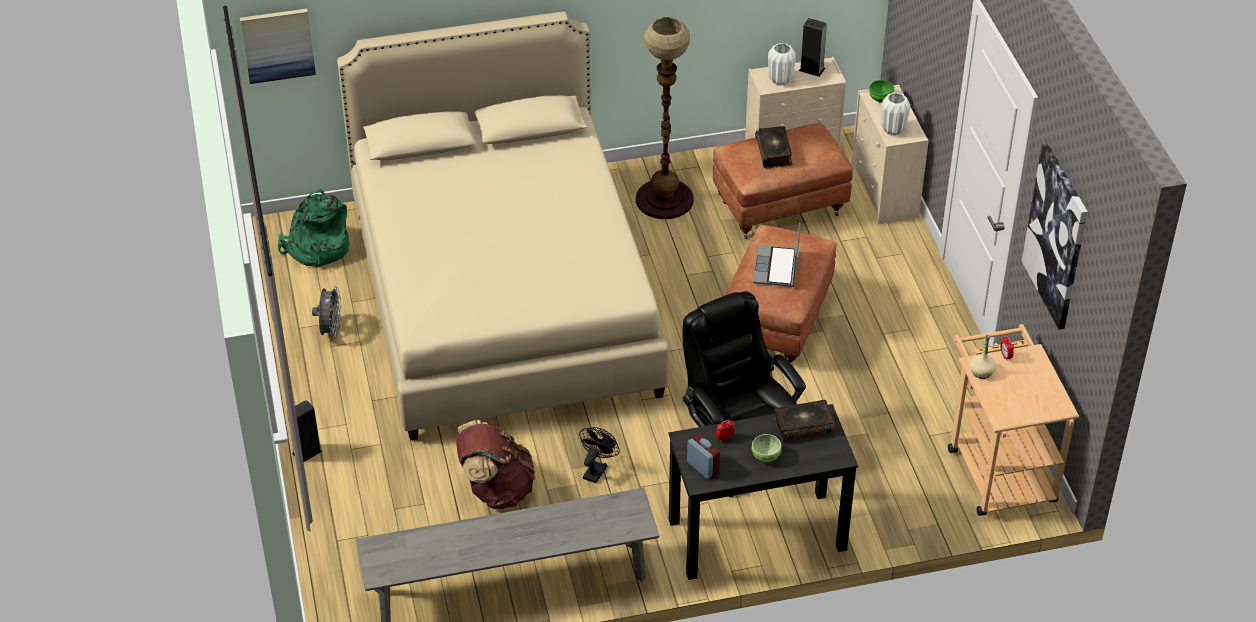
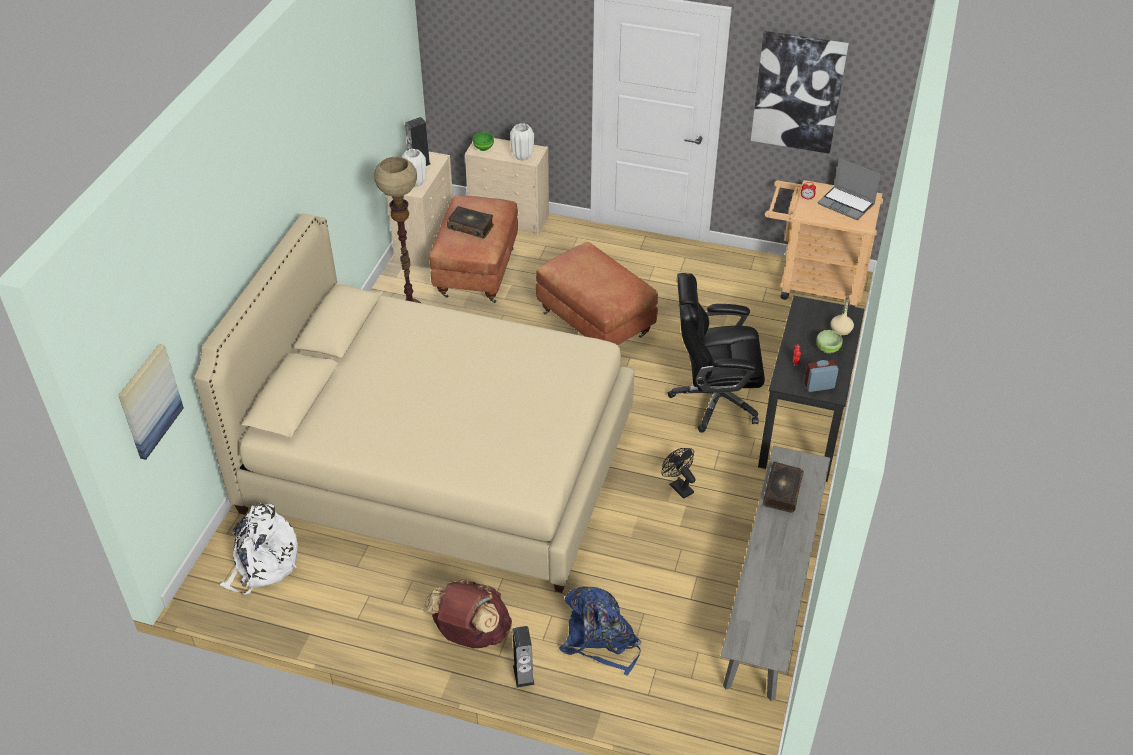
camera: 60 degrees left, 0 degrees up
(316, 248) = (263, 564): green backpack -> white backpack
(330, 330) = (381, 596): grey fan -> none
(374, 486) = (600, 640): none -> blue backpack
(496, 490) = (659, 558): brown backpack -> brown backpack (471, 634)
(777, 268) = (598, 277): laptop -> laptop (847, 204)
(803, 426) = (808, 318): book -> book (781, 492)
(981, 372) = (814, 214): beige bottle -> beige bottle (841, 330)

